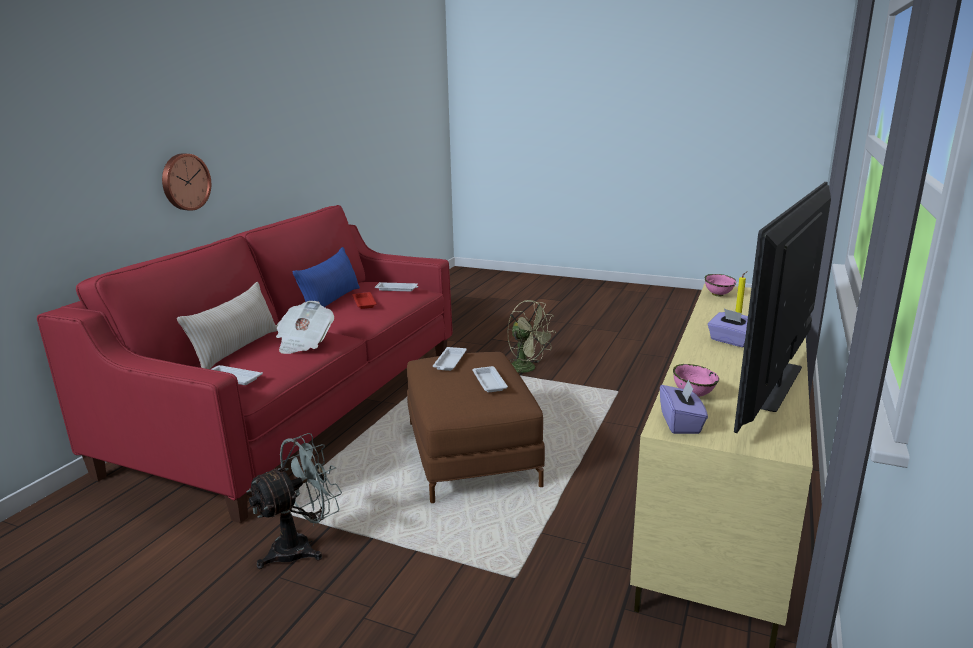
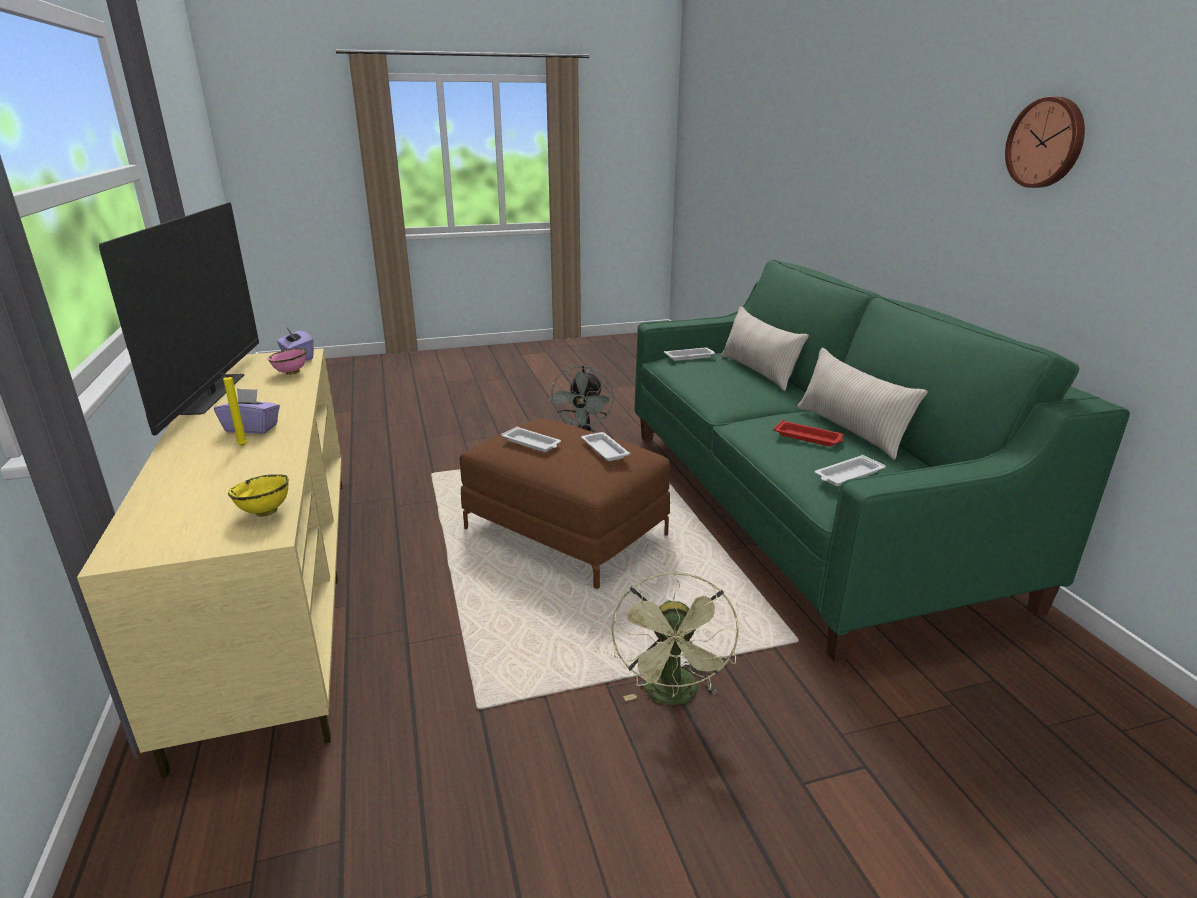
camera: 140 degrees right, 5 degrees up
(184, 182) = (933, 223): wall clock -> wall clock (1047, 143)
(300, 407) = (801, 507): red sofa -> green sofa
(304, 343) = (722, 386): newspaper -> none
(331, 301) = (850, 430): blue pillow -> beige pillow
(527, 369) = (673, 696): green fan -> green fan turned 90 degrees counterclockwise
(718, 295) = (264, 513): pink bowl -> yellow bowl

